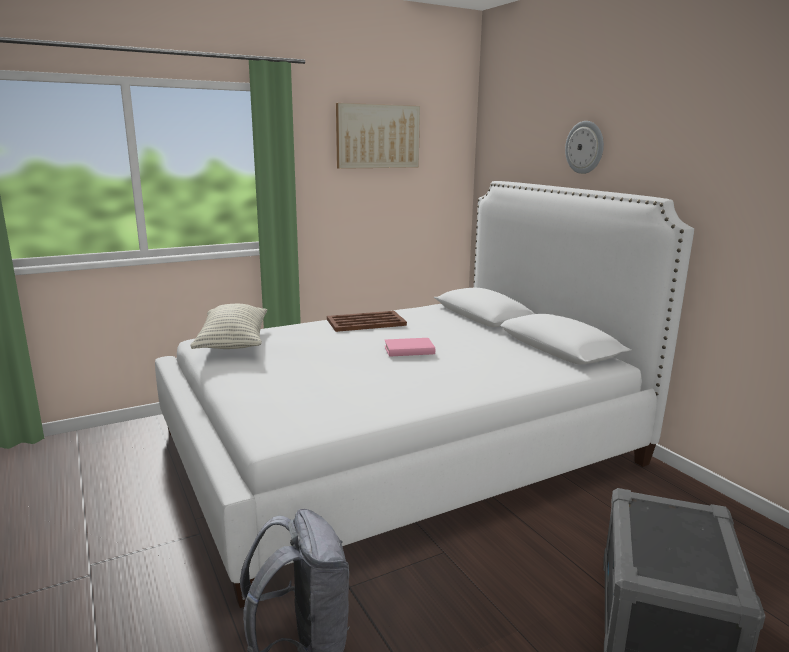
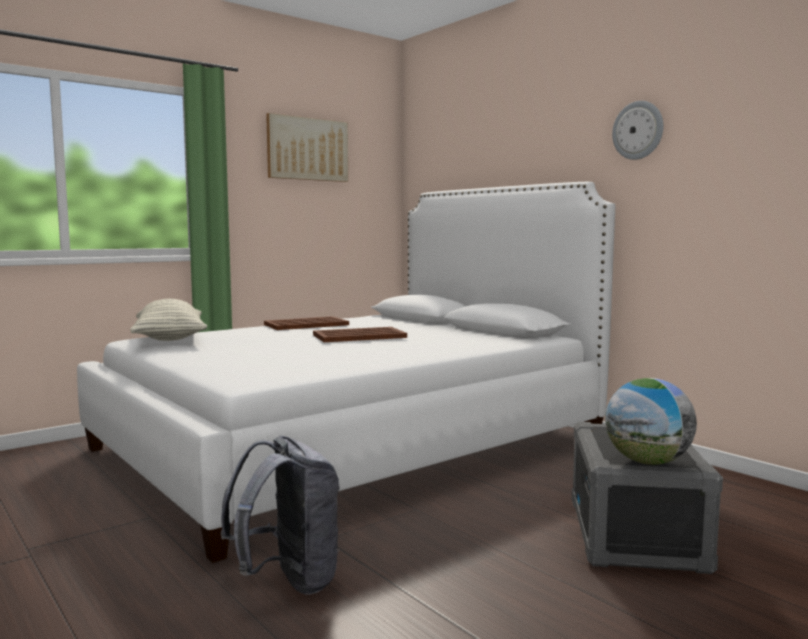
camera: 10 degrees left, 10 degrees down
(409, 350) = (358, 336): pink book -> brown tray
(585, 147) = (509, 150): wall clock -> wall clock (638, 130)
(681, 576) = (647, 462): none -> globe

